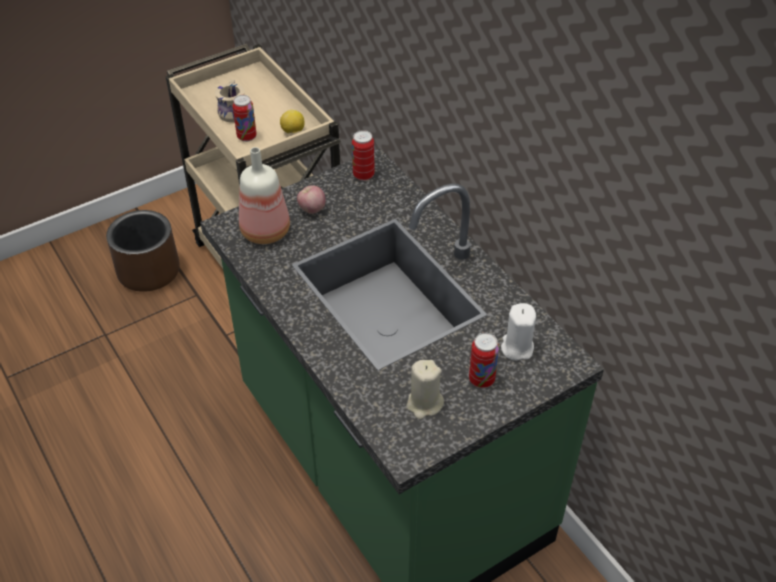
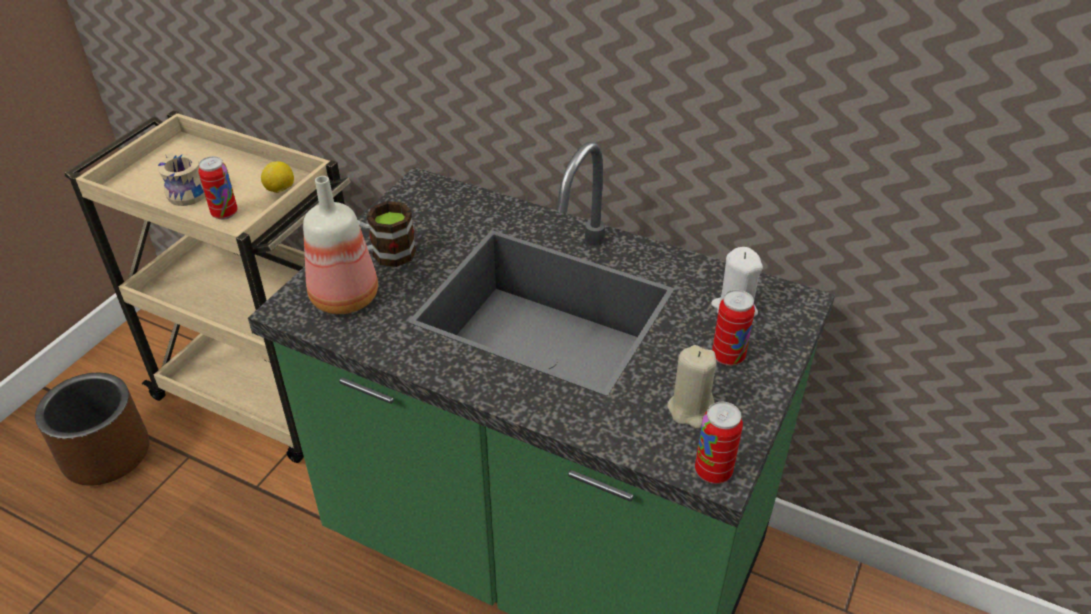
camera: 30 degrees left, 5 degrees down
(312, 209) = (384, 254): apple -> mug
(363, 175) = (418, 199): can -> can (713, 471)

